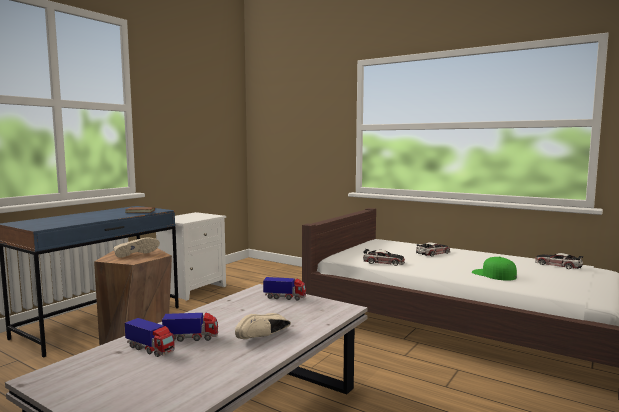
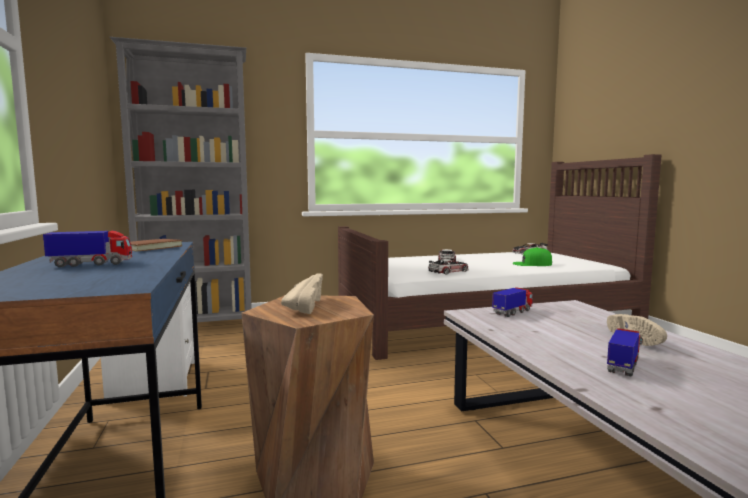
camera: 50 degrees left, 0 degrees up
(150, 349) = (655, 390): toy truck -> toy truck (92, 264)
(274, 267) = (199, 325): none -> grey bookcase

